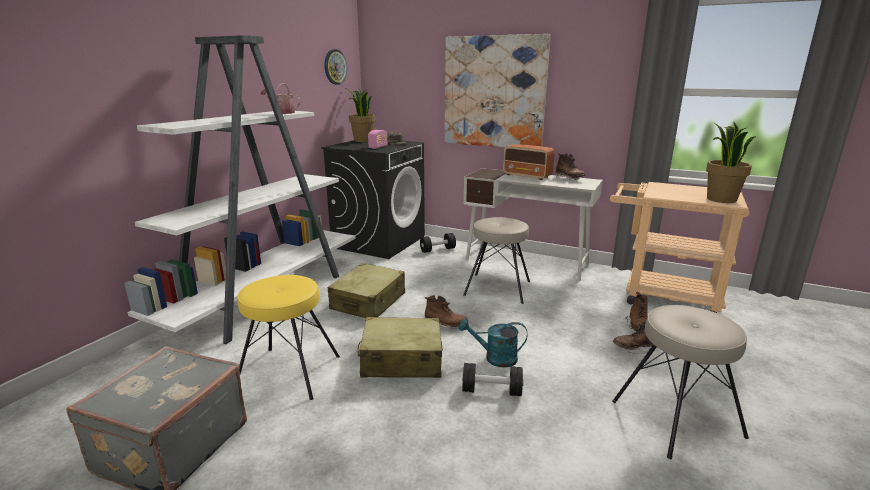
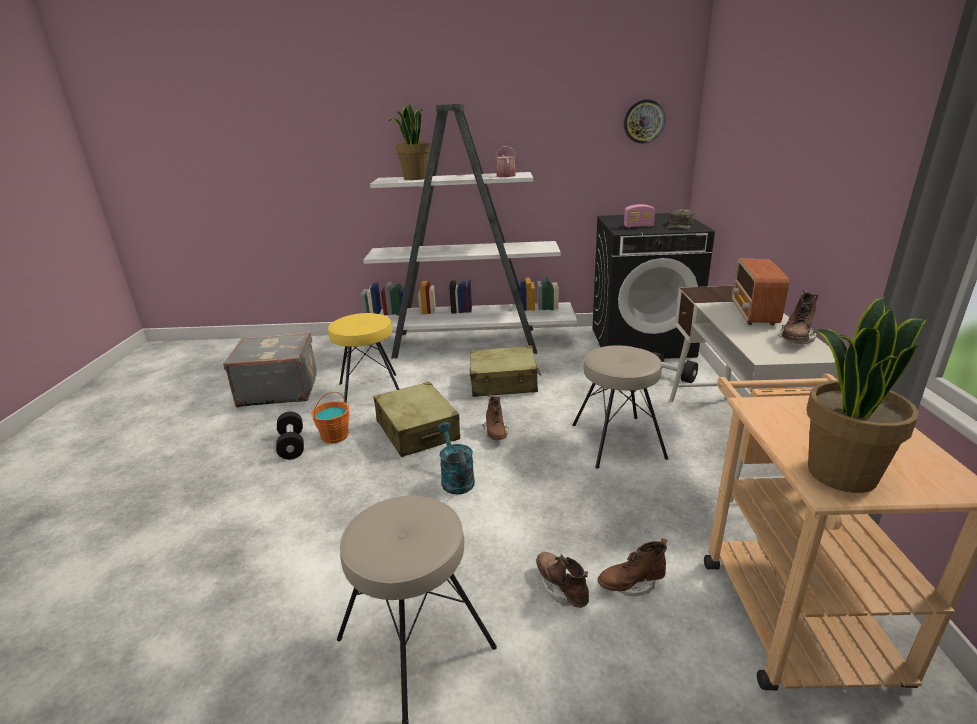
camera: 65 degrees right, 5 degrees up
(356, 413) = (335, 436): none -> orange bucket
(362, 140) = (662, 215): potted plant -> potted plant (415, 178)
(491, 391) = (398, 491): black dumbbell -> black dumbbell (292, 445)
(494, 92) = (780, 170): picture -> none

